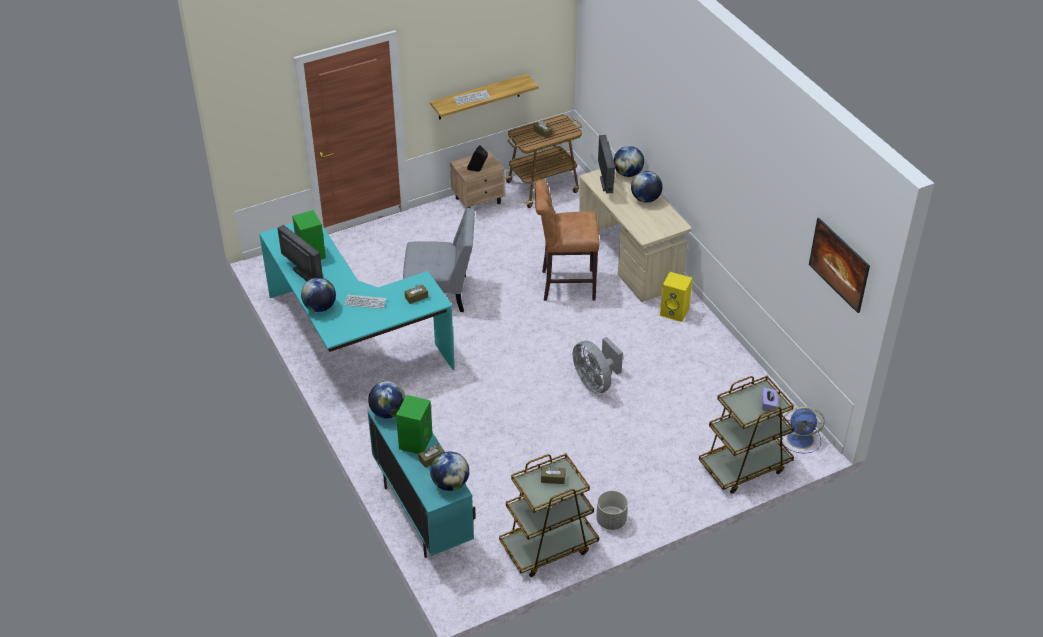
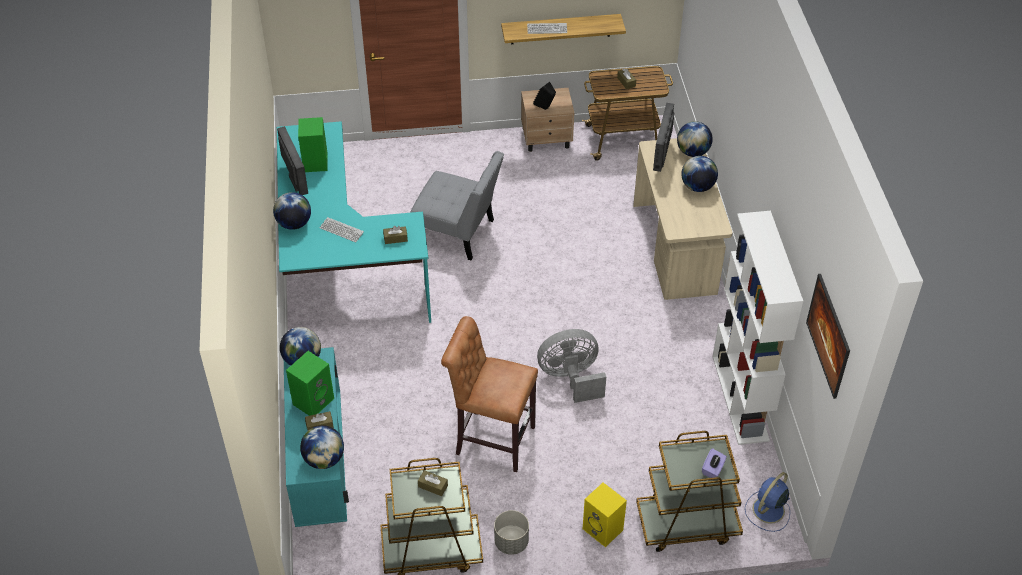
camera: 20 degrees right, 5 degrees up
(564, 285) = (591, 258): brown stool -> brown stool (491, 439)
(595, 382) = (571, 378): grey fan -> grey fan turned 90 degrees clockwise
(675, 312) = (697, 321): yellow speaker -> yellow speaker (604, 529)
(739, 361) = (741, 398): none -> white bookcase
(801, 439) = (767, 511): blue fan -> blue fan turned 105 degrees clockwise

